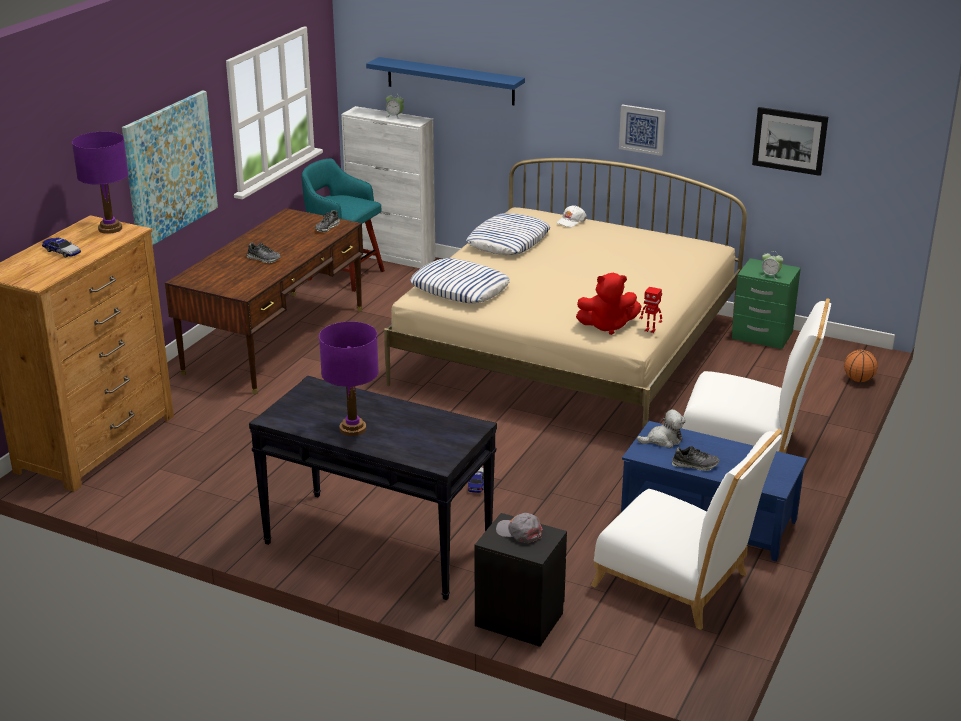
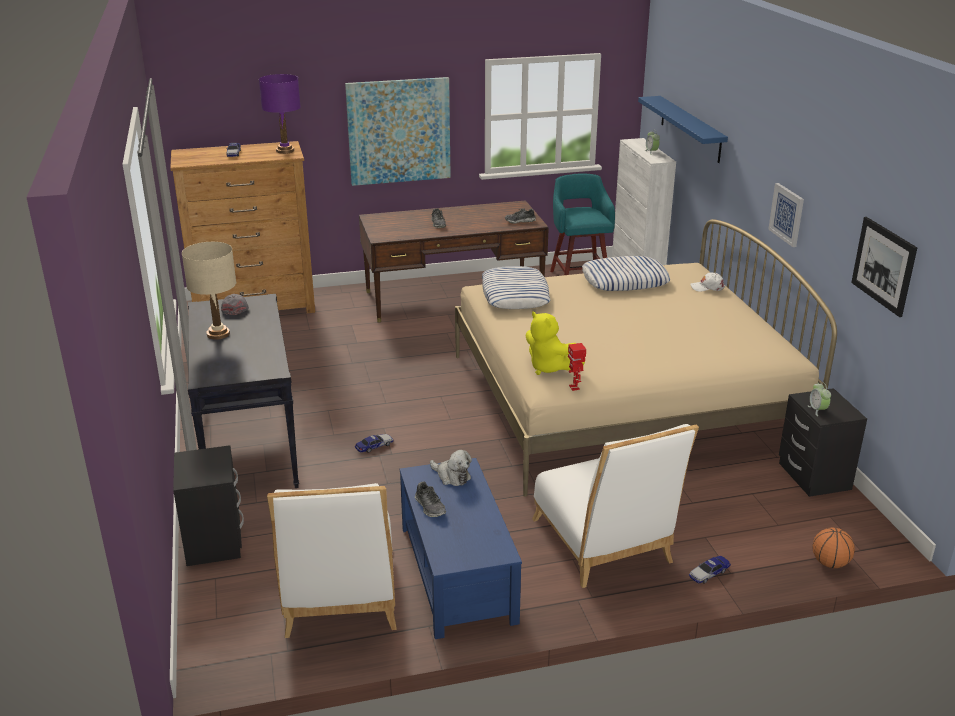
camera: 50 degrees right, 0 degrees up
(353, 429) = (218, 334): purple table lamp -> beige table lamp
(519, 532) = (209, 463): grey cap -> grey cap (235, 308)
(607, 326) = (549, 368): red plush toy -> yellow plush toy
(762, 335) = (814, 476): green nightstand -> black nightstand
(821, 424) = (709, 573): none -> toy car

